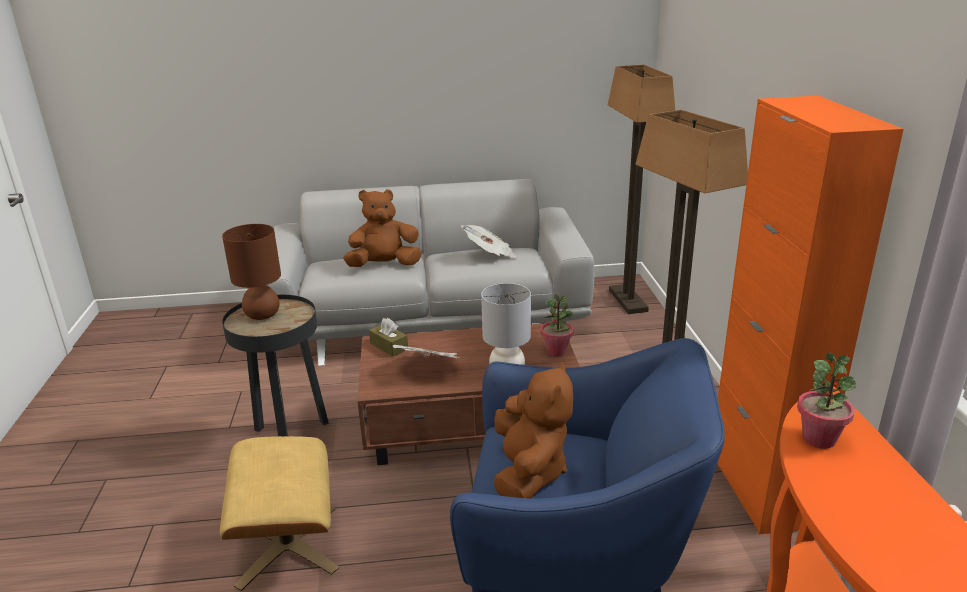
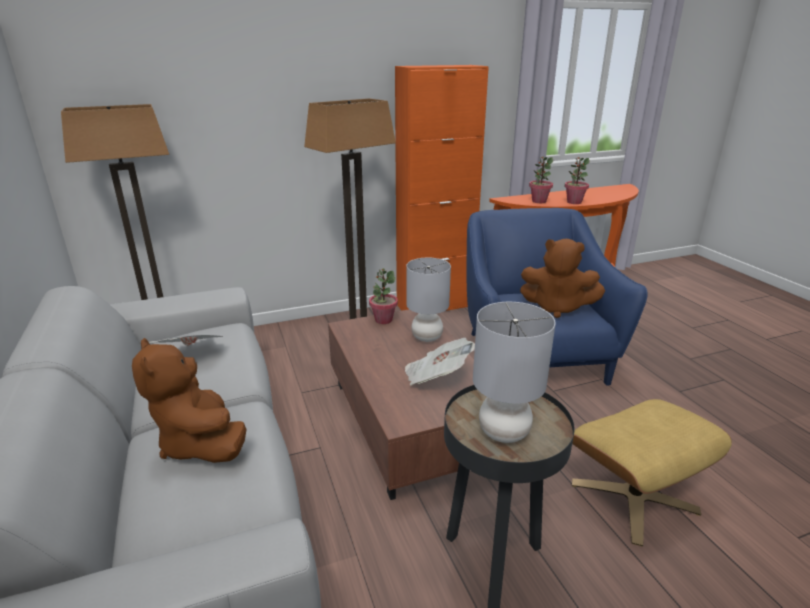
camera: 105 degrees left, 0 degrees up
(263, 315) = (503, 432): brown table lamp -> grey table lamp
(389, 346) = (405, 411): brown tissue box -> none
(529, 473) = (557, 307): brown plush toy -> brown plush toy turned 150 degrees counterclockwise
(822, 487) = (574, 202): none -> potted plant

